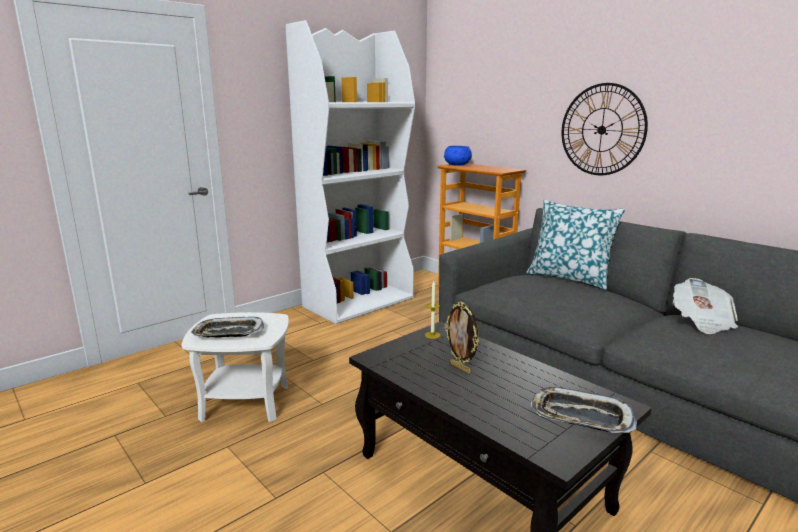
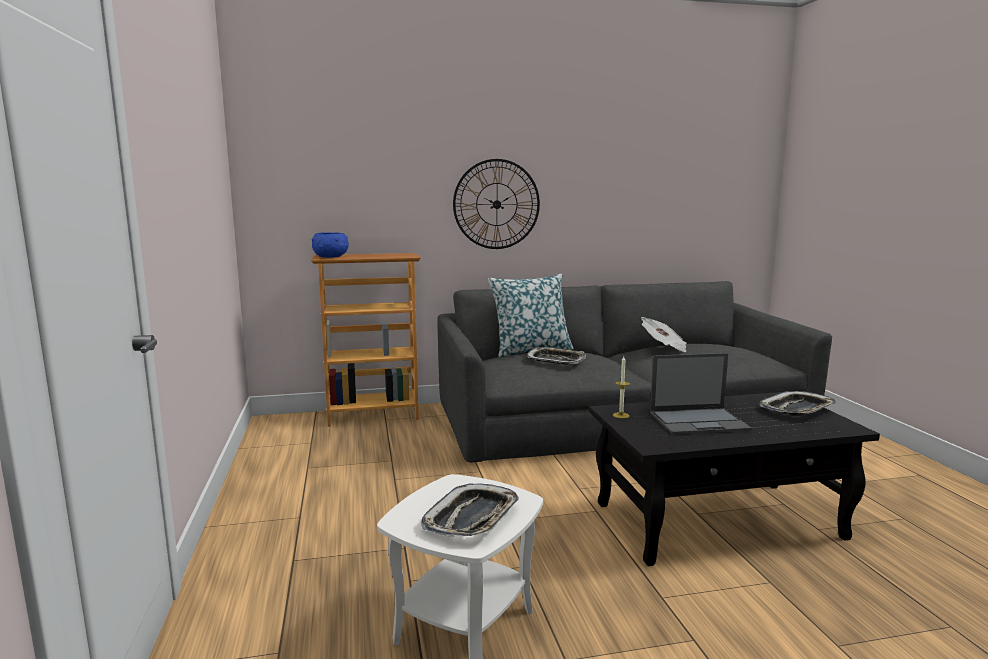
camera: 60 degrees left, 5 degrees down
(359, 302) = (279, 476): white bookcase -> none
(461, 368) = (699, 421): picture frame -> laptop
(551, 290) = (556, 360): none -> tray

